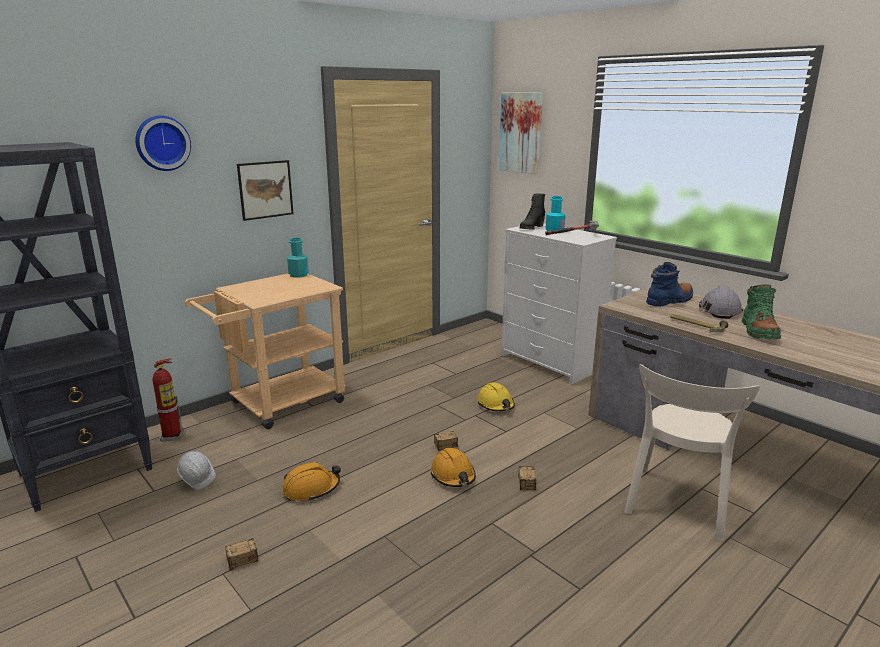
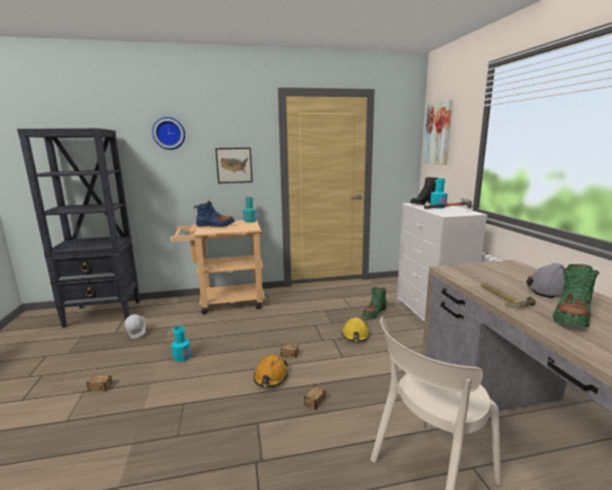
camera: 30 degrees right, 5 degrees down
(172, 436) = (157, 306): fire extinguisher -> none
(311, 489) = (182, 357): orange hard hat -> turquoise bottle
(489, 374) = (374, 313): none -> green boot
(669, 301) = (506, 273): blue boot -> blue boot (215, 225)

